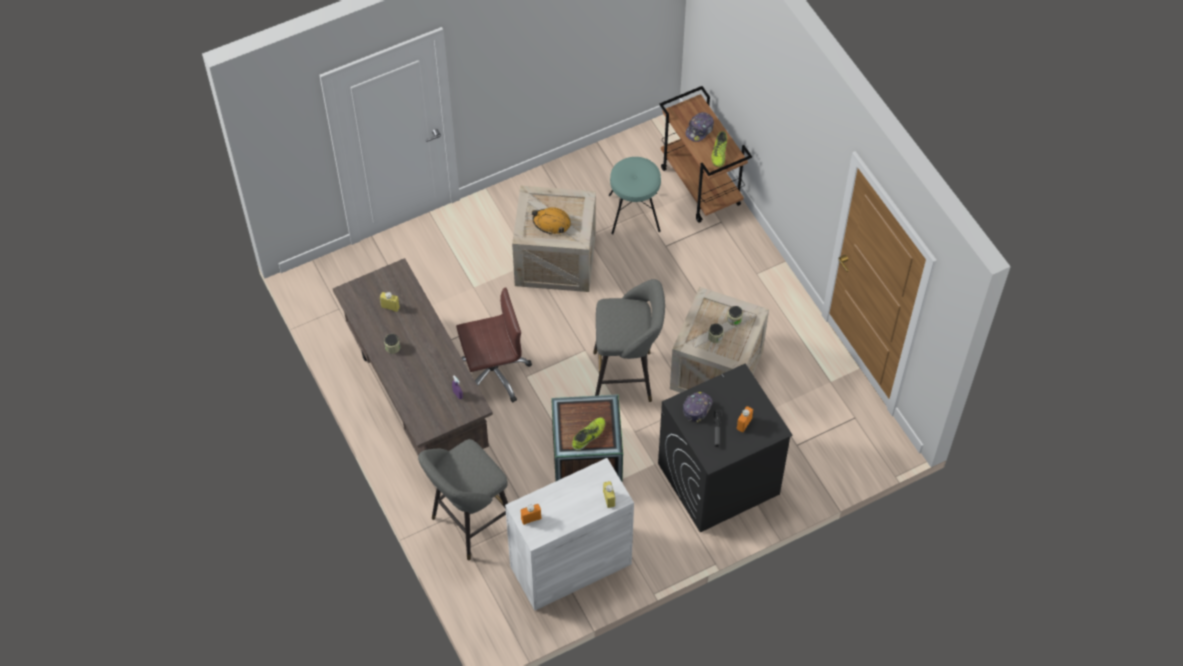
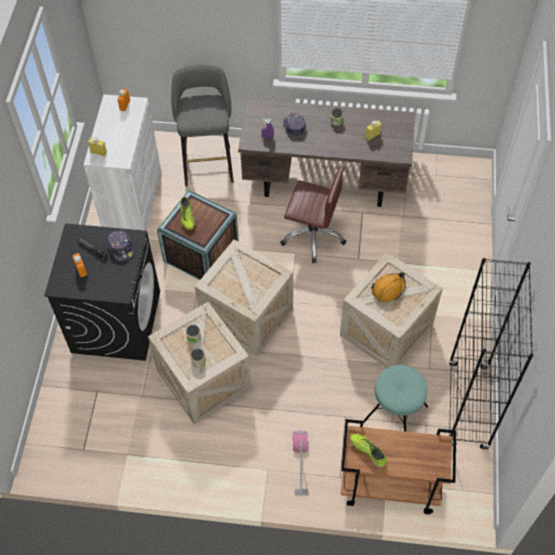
camera: 125 degrees right, 0 degrees up
(493, 373) = (313, 235): brown office chair -> brown office chair turned 90 degrees counterclockwise
(586, 168) = (468, 406): none -> black bookcase
(627, 376) = (245, 315): grey stool -> crate
(699, 130) = (406, 452): cap -> cap (294, 126)
(732, 254) = (300, 463): none -> vacuum cleaner

